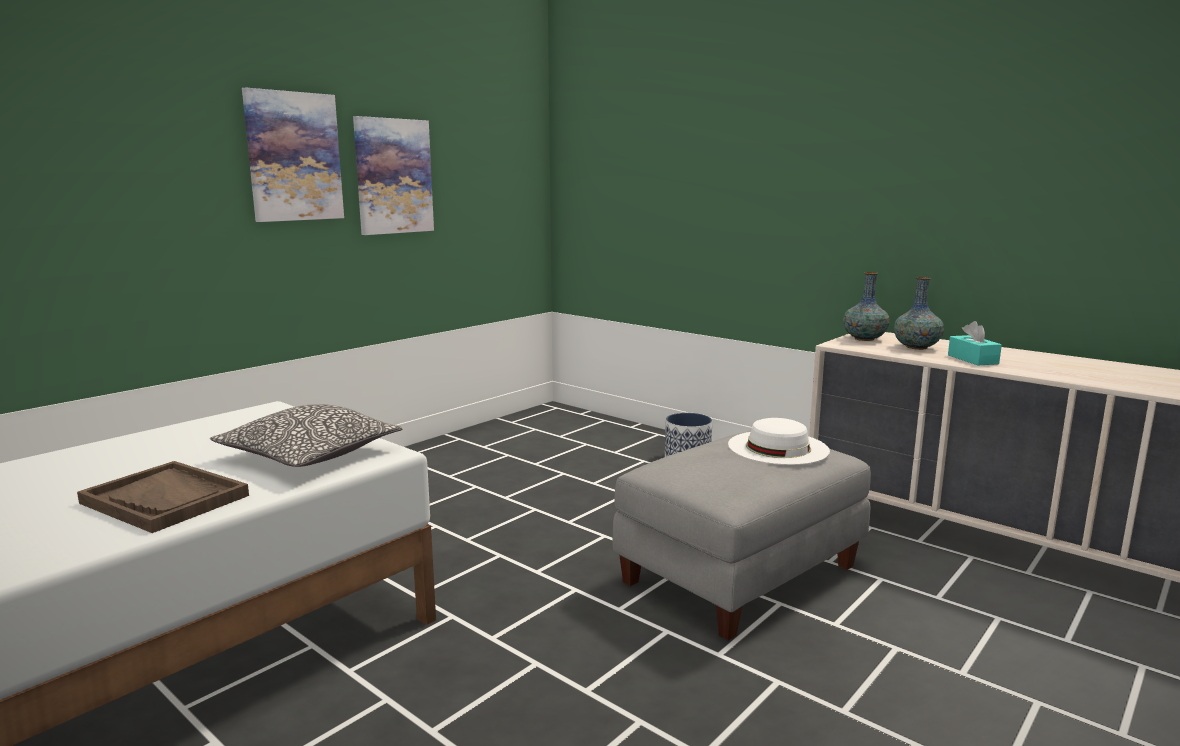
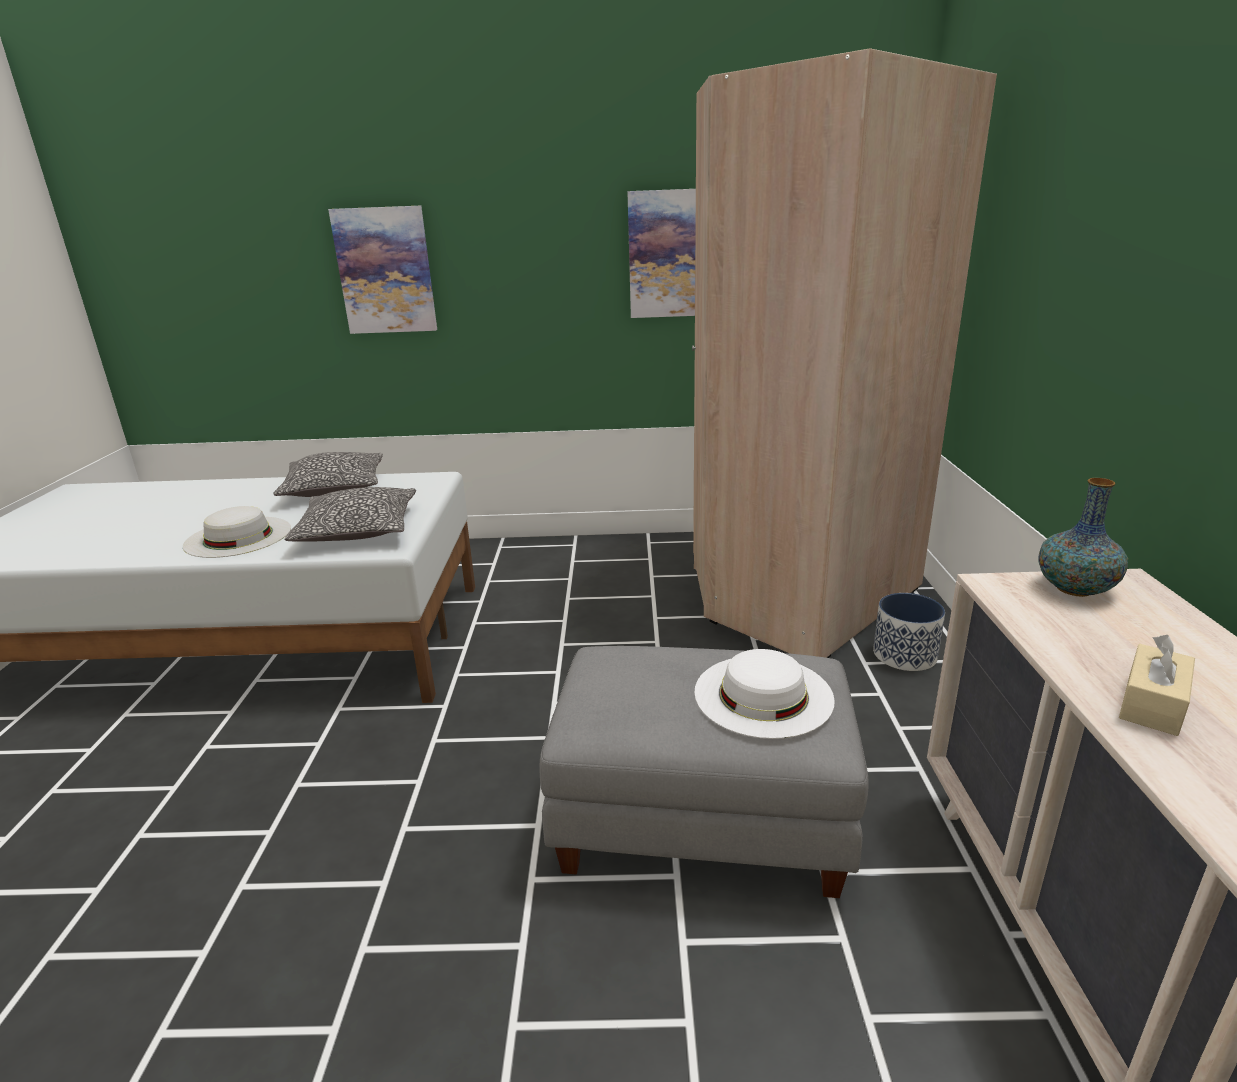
camera: 50 degrees right, 10 degrees up
(164, 442) = (335, 488): none -> pillow
(165, 499) = (238, 537): brown tray -> white hat
(294, 157) = (560, 239): picture -> picture (385, 271)
(565, 450) = (791, 590): none -> beige wardrobe
(916, 347) = (1120, 638): vase -> none
(972, 359) = (1152, 704): turquoise tissue box -> beige tissue box

